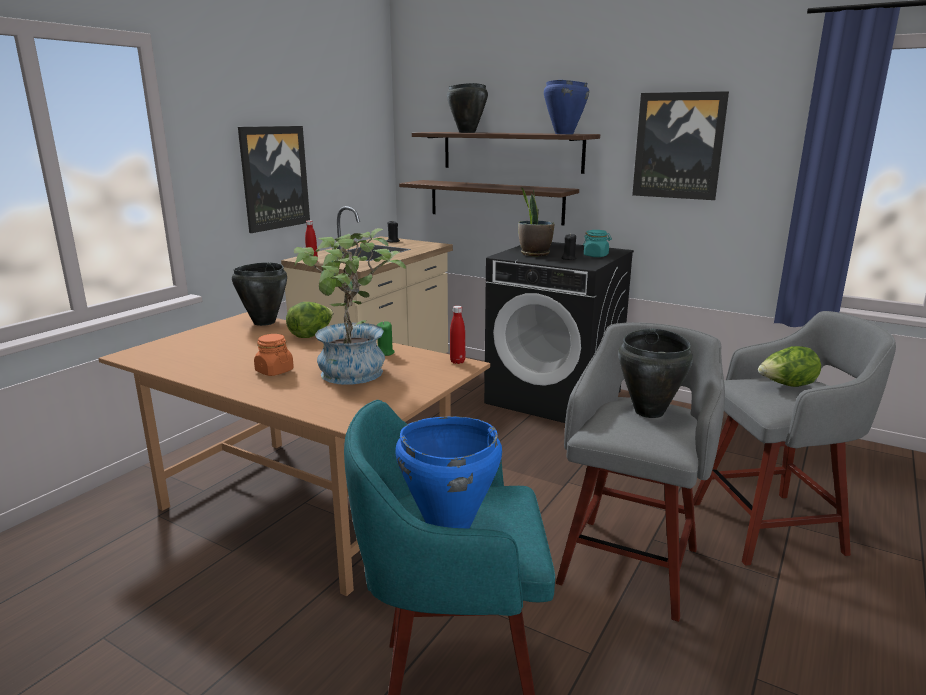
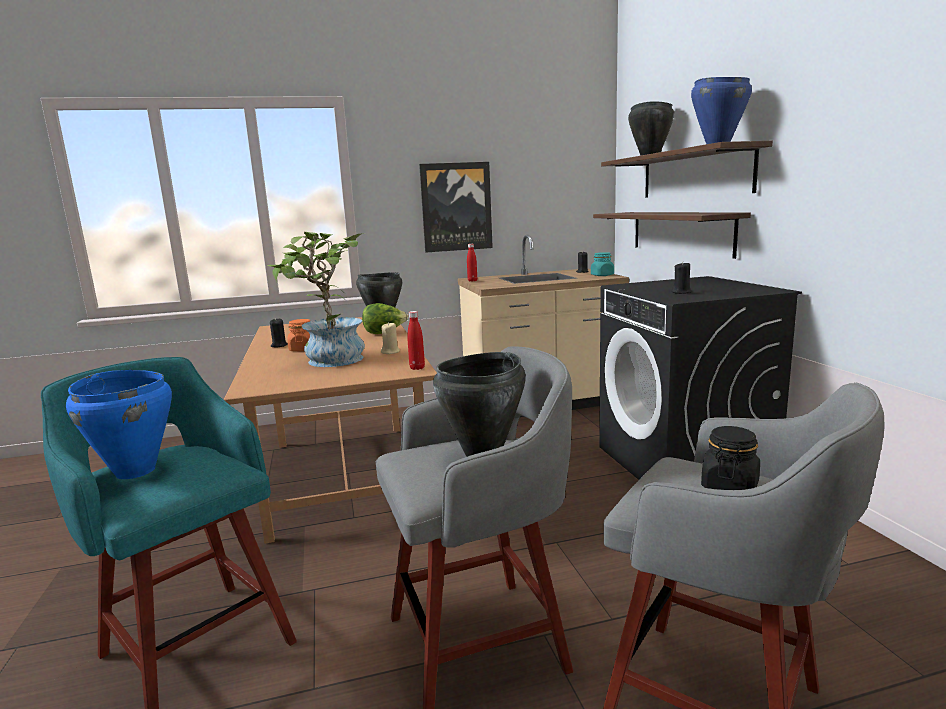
camera: 45 degrees right, 5 degrees down
(226, 374) = (279, 345): none -> black candle
(384, 353) = (390, 352): green candle -> beige candle
(534, 254) = (658, 286): potted plant -> none
(596, 256) = (725, 292): turquoise jar -> turquoise jar (602, 275)
(678, 146) = (859, 143): picture -> none
(786, 386) = (729, 486): lettuce -> black jar

